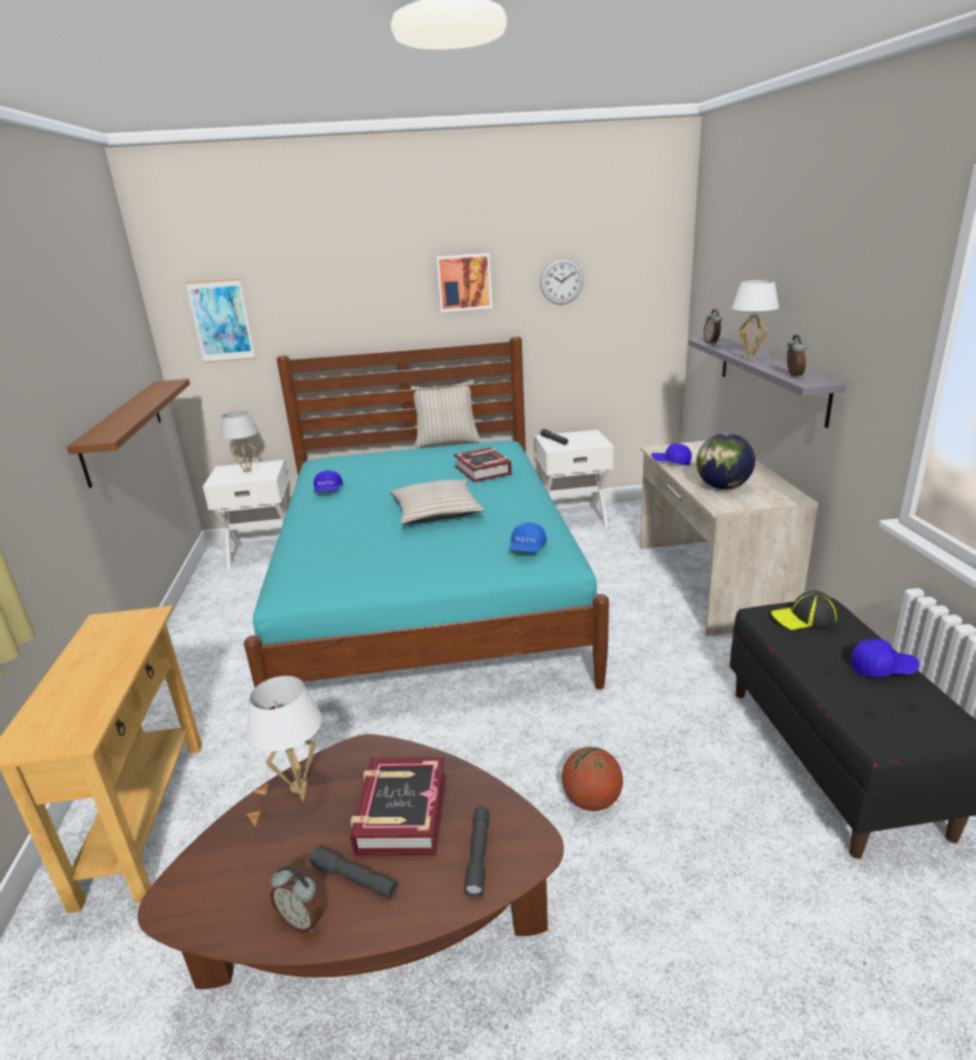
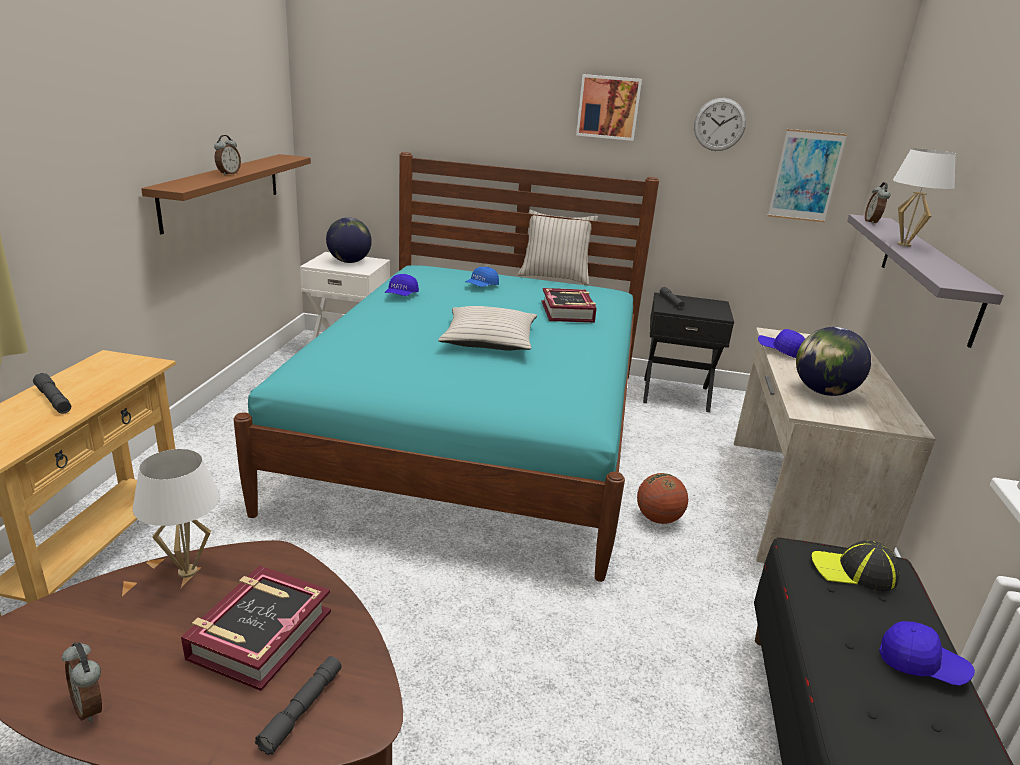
camera: 15 degrees right, 0 degrees up
(221, 321) = (356, 107): picture -> picture (805, 176)
(247, 470) = (349, 262): white table lamp -> globe
(354, 879) = (168, 684): grey flashlight -> grey flashlight (53, 400)
(527, 548) = (554, 400): blue cap -> blue cap (481, 286)
(573, 519) = (675, 394): white nightstand -> black nightstand
(592, 800) = (518, 699): basketball -> basketball (658, 518)
(793, 376) = (939, 272): alarm clock -> alarm clock (228, 174)

